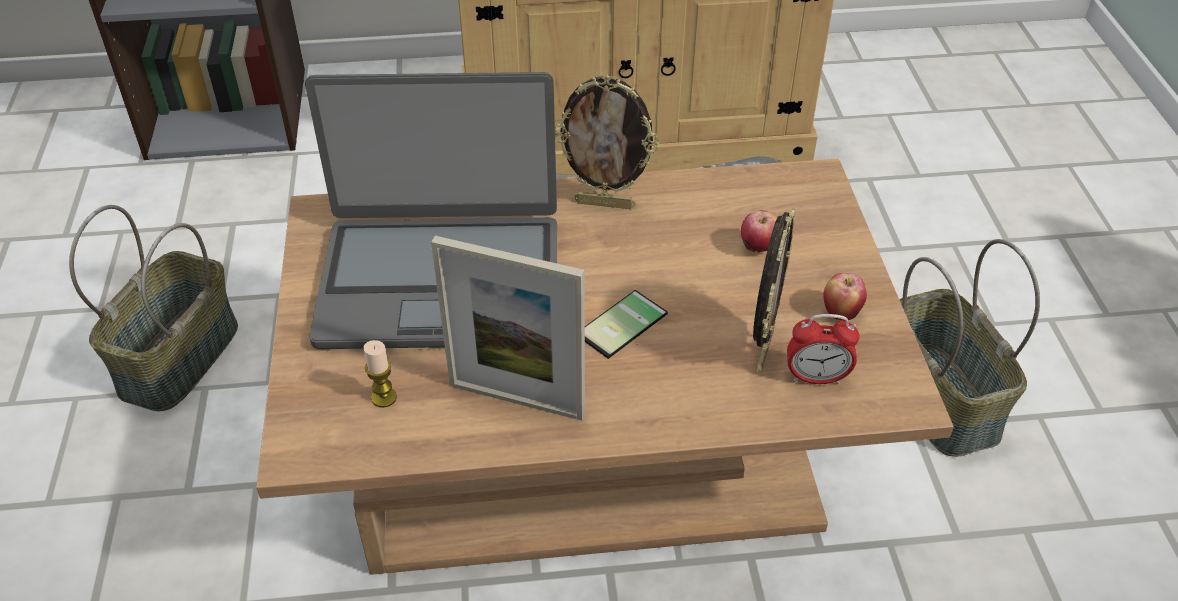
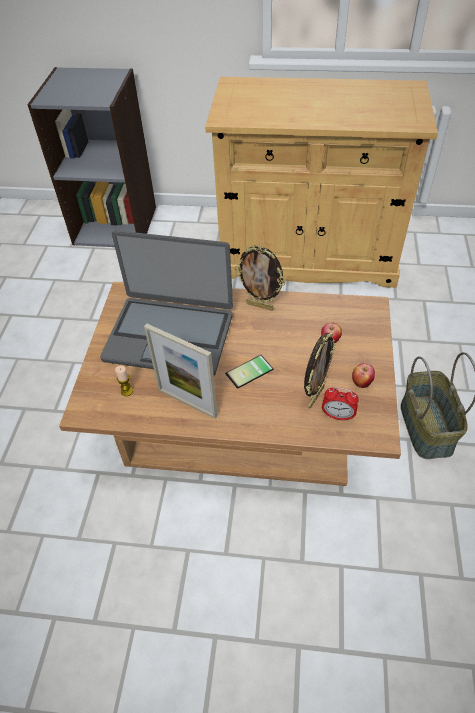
camera: 15 degrees right, 5 degrees up
(178, 357) = (65, 345): basket -> none

